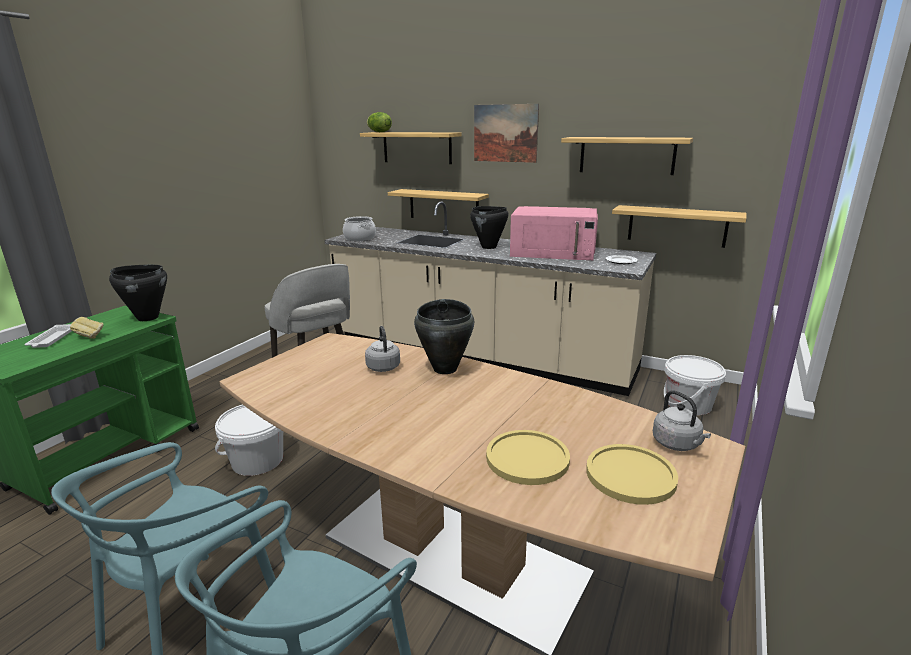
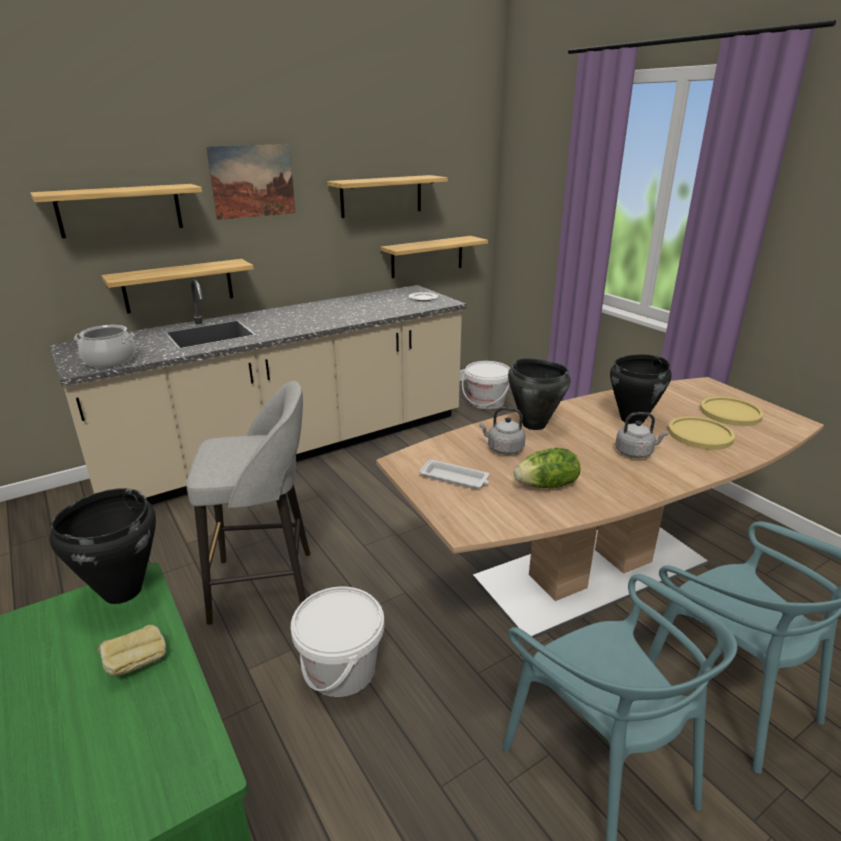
camera: 60 degrees left, 5 degrees up
(52, 339) = (79, 723): white tray -> white tray (455, 478)
(379, 132) = (56, 192): lettuce -> lettuce (547, 485)
(489, 247) = (292, 320): black cooking pot -> black cooking pot (633, 420)
(553, 252) = (357, 307): pink microwave -> none
(677, 444) = (700, 390): grey kettle -> grey kettle (635, 452)

